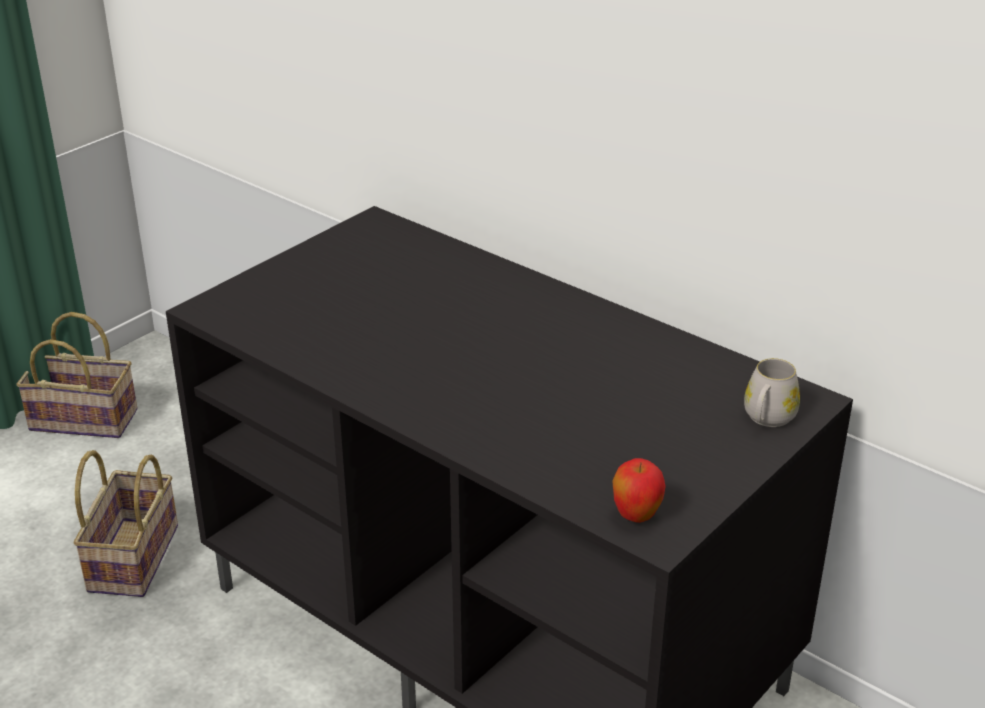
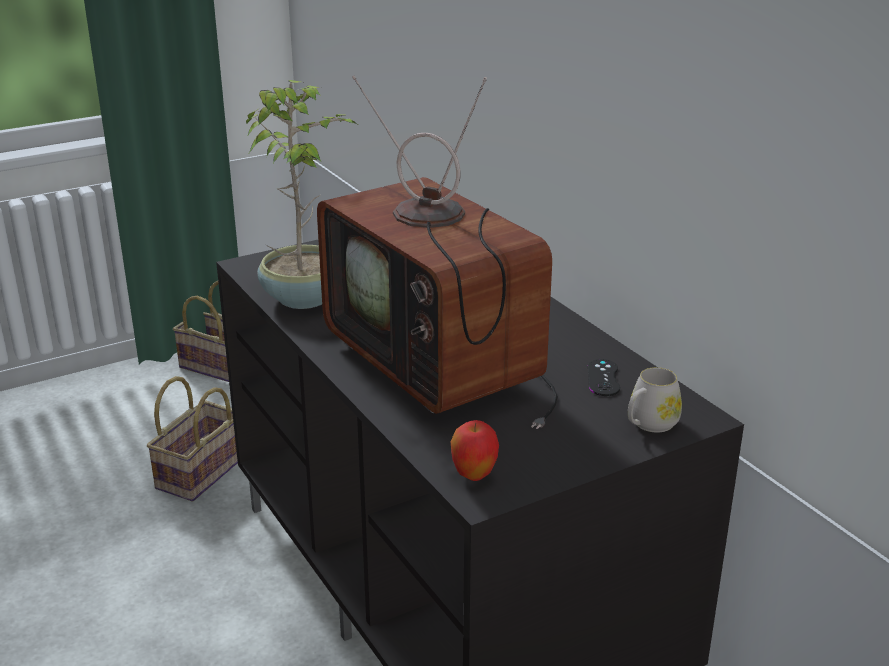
camera: 20 degrees right, 5 degrees down
(307, 338) = (305, 297): none -> potted plant
(518, 394) = (442, 365): none -> television
(690, 375) = (603, 378): none -> black game controller

